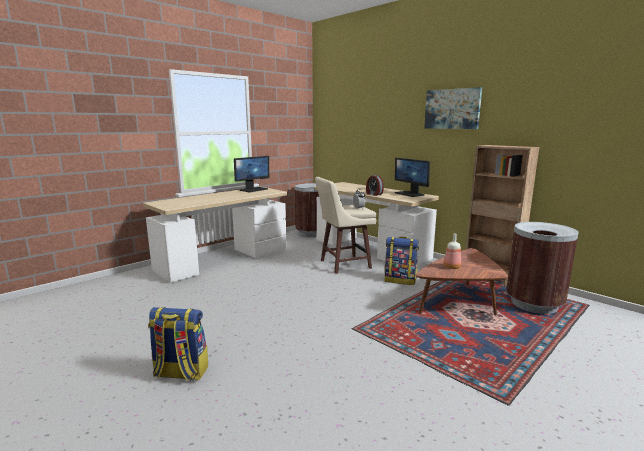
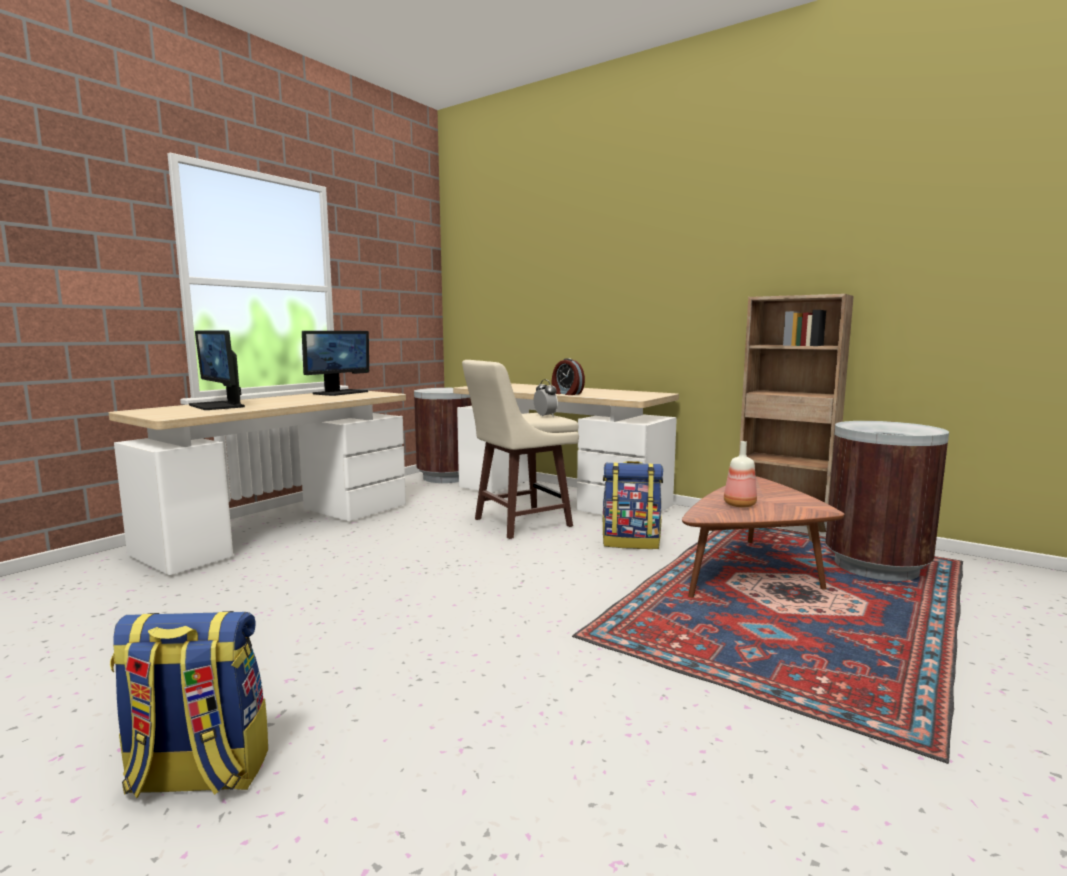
camera: 10 degrees left, 5 degrees down
(410, 194) = (628, 392): monitor -> monitor (218, 406)
(452, 109) = (696, 242): picture -> none

